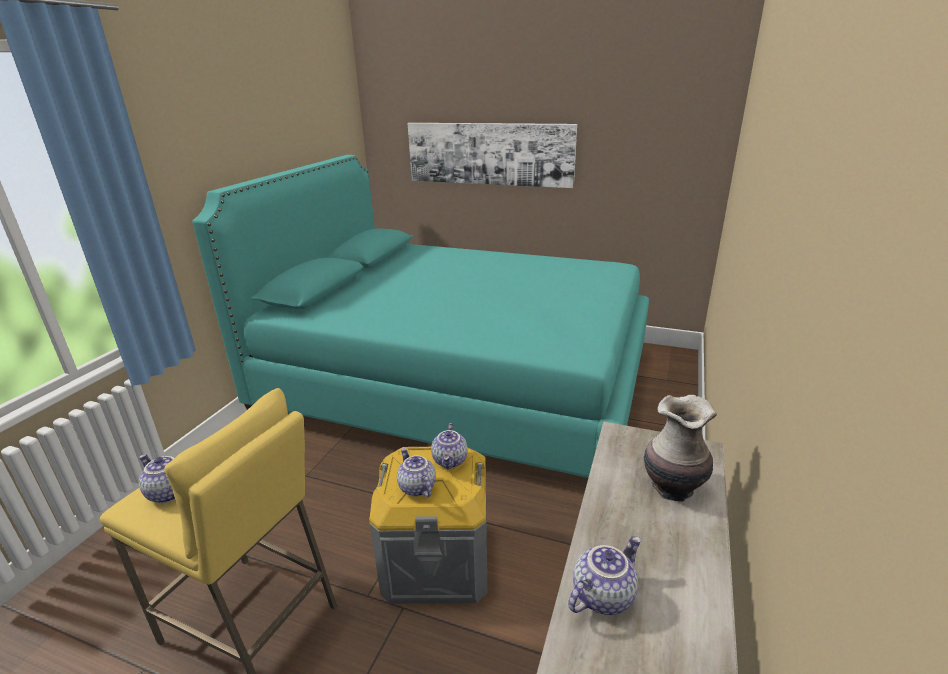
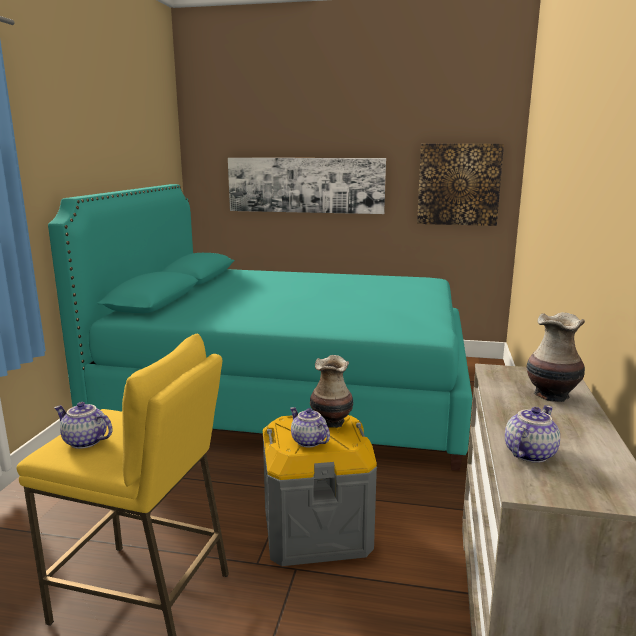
camera: 10 degrees left, 10 degrees down
(451, 461) = (331, 422): teapot -> vase
(659, 156) = (458, 184): none -> picture

